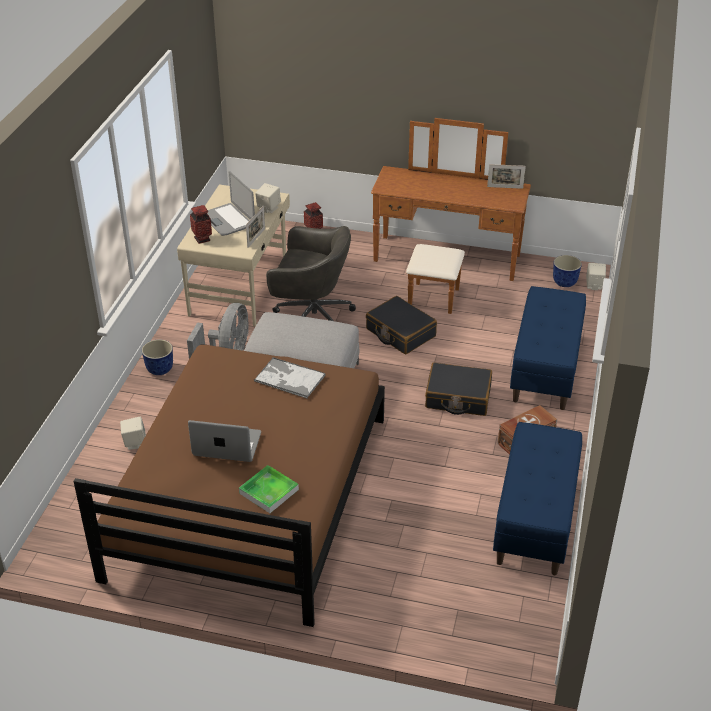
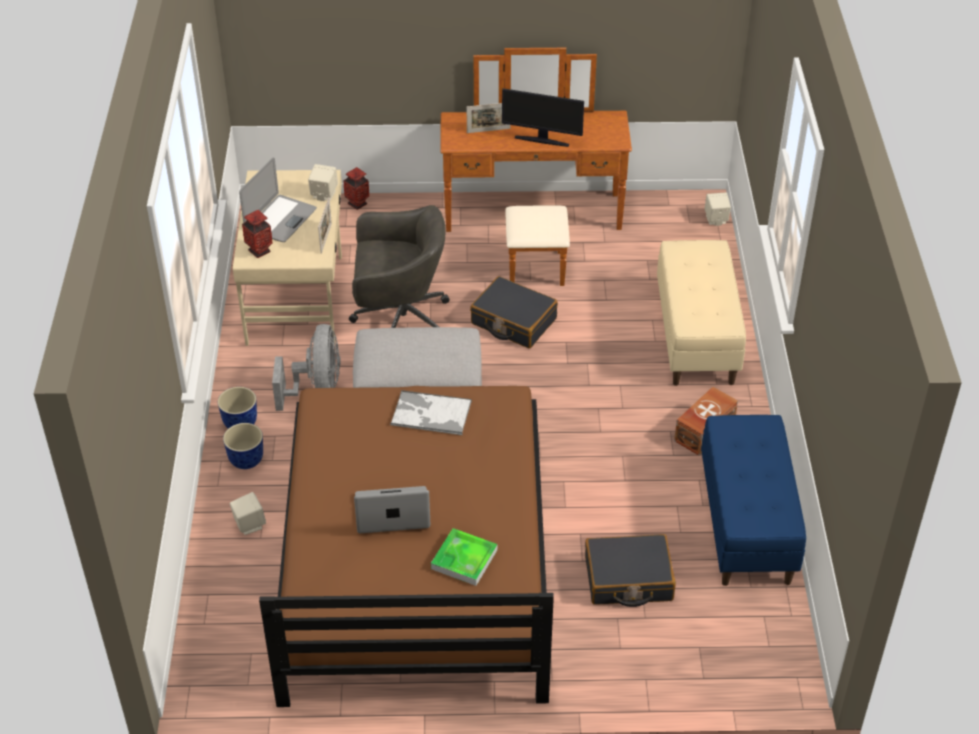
camera: 15 degrees left, 5 degrees up
(228, 220) = (280, 219): laptop -> laptop turned 105 degrees counterclockwise
(454, 195) = (542, 140): none -> monitor
(458, 397) = (609, 392): black suitcase -> black suitcase (628, 579)
(505, 187) = (598, 120): picture frame -> picture frame (488, 130)
(546, 369) = (697, 337): blue bench -> beige bench
(564, 282) = (681, 221): planter -> planter (246, 460)

